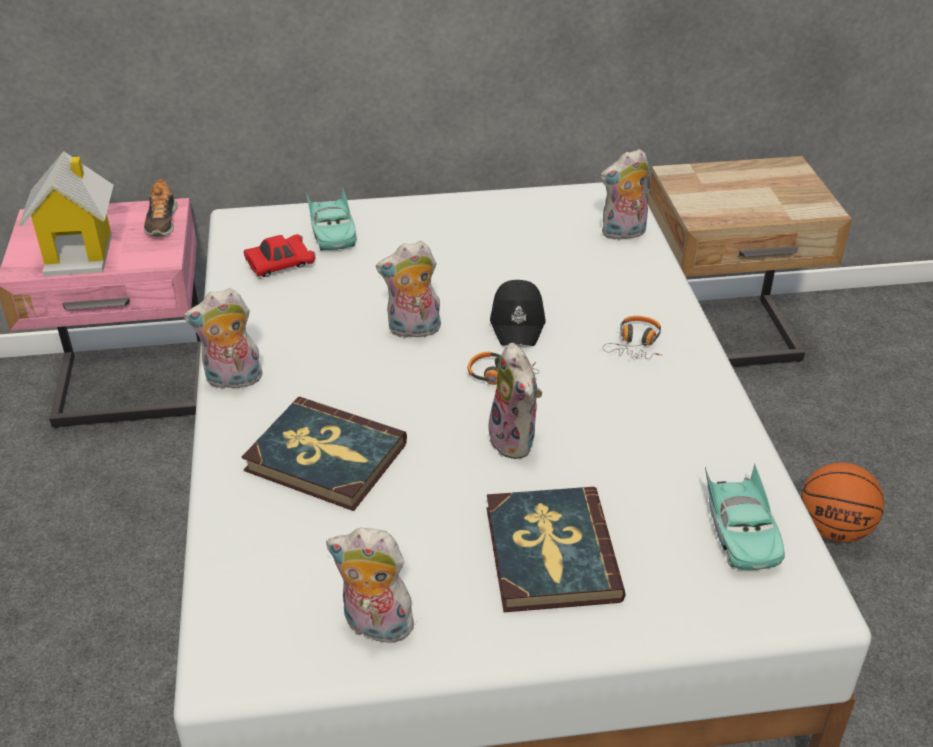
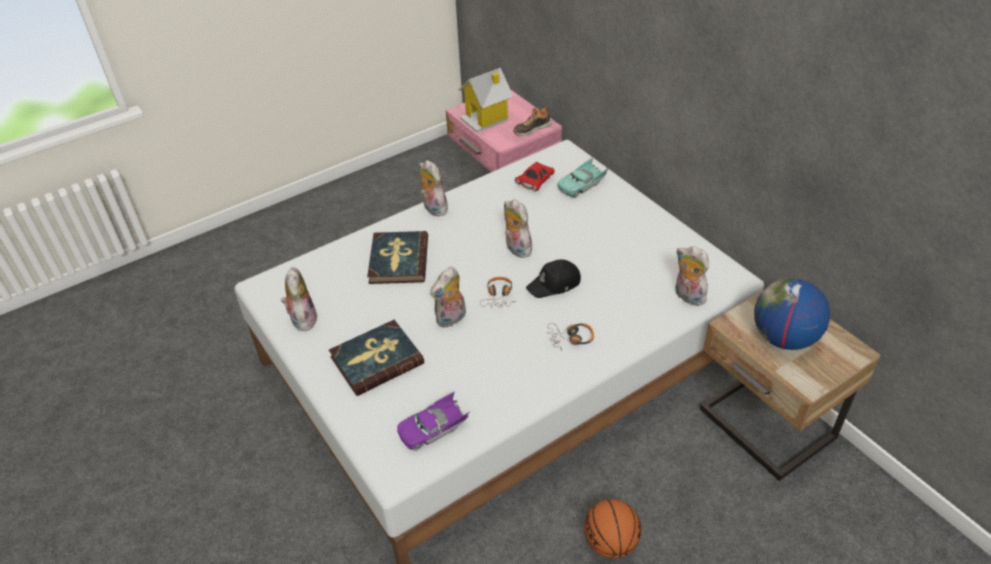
camera: 65 degrees right, 5 degrees up
(280, 266) = (535, 182): red toy car -> red toy car turned 90 degrees clockwise
(740, 531) = (433, 429): turquoise toy car -> purple toy car
(745, 196) = (783, 338): none -> globe

